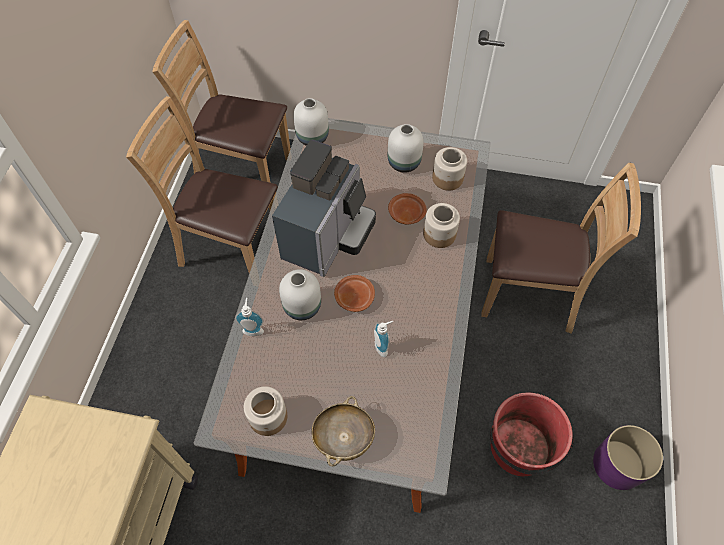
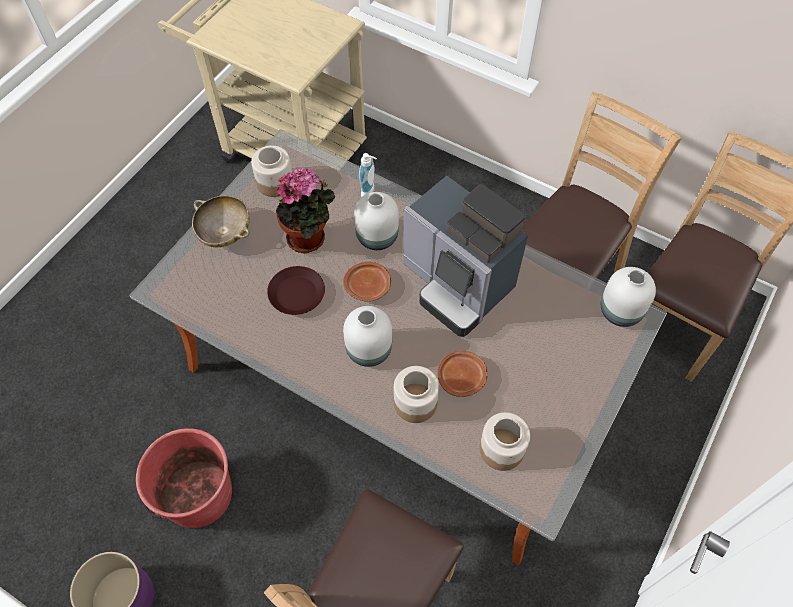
camera: 110 degrees right, 0 degrees up
(322, 359) = (309, 238): none -> potted plant
(383, 347) = (297, 293): soap dispenser -> brown plate
(403, 163) = (544, 403): white vase -> white vase (368, 349)

